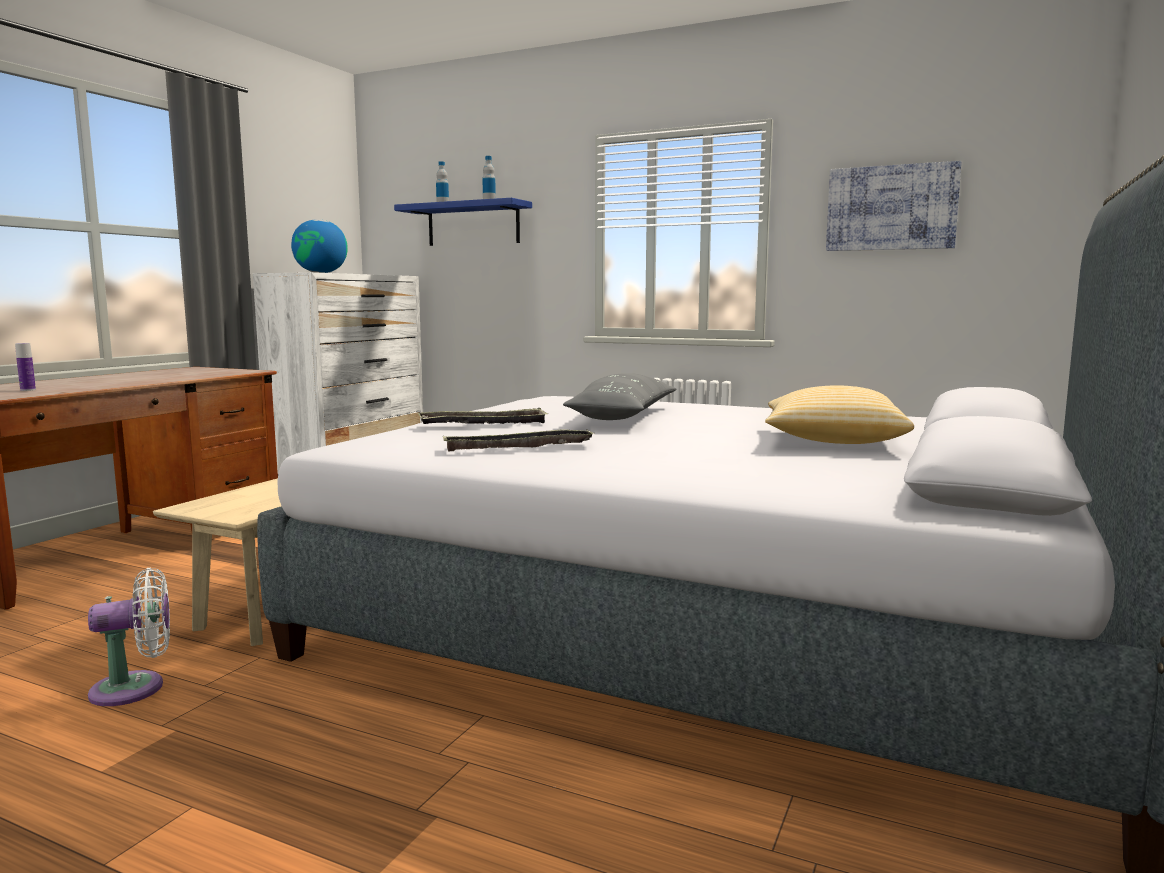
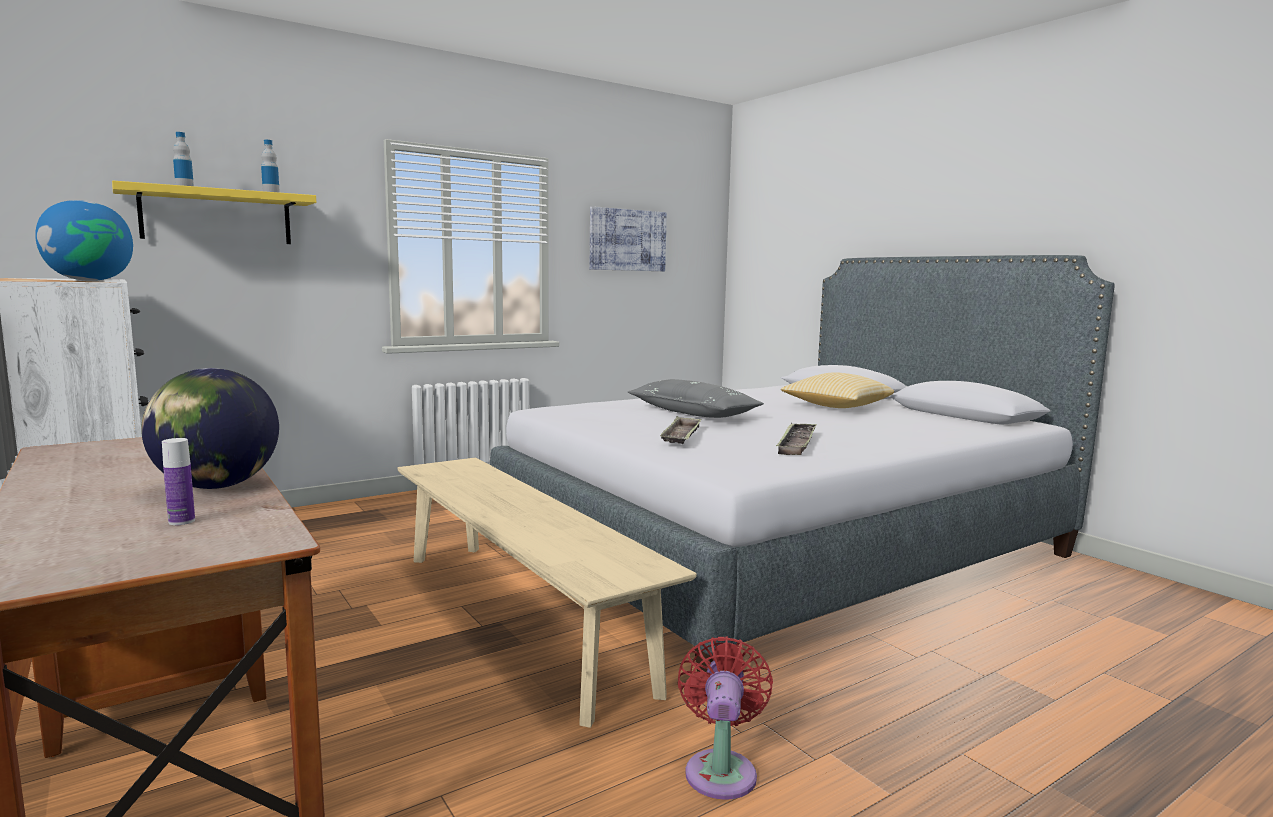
camera: 60 degrees left, 0 degrees up
(109, 384) = (217, 486): none -> globe
(135, 688) = (721, 769): white fan -> red fan
(473, 224) = (217, 217): blue shelf -> yellow shelf

